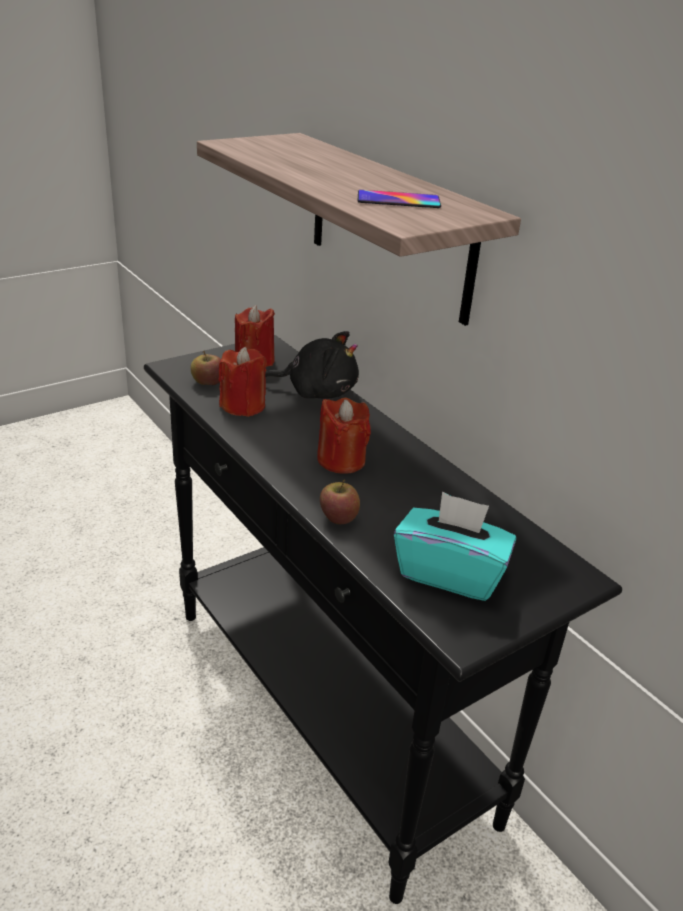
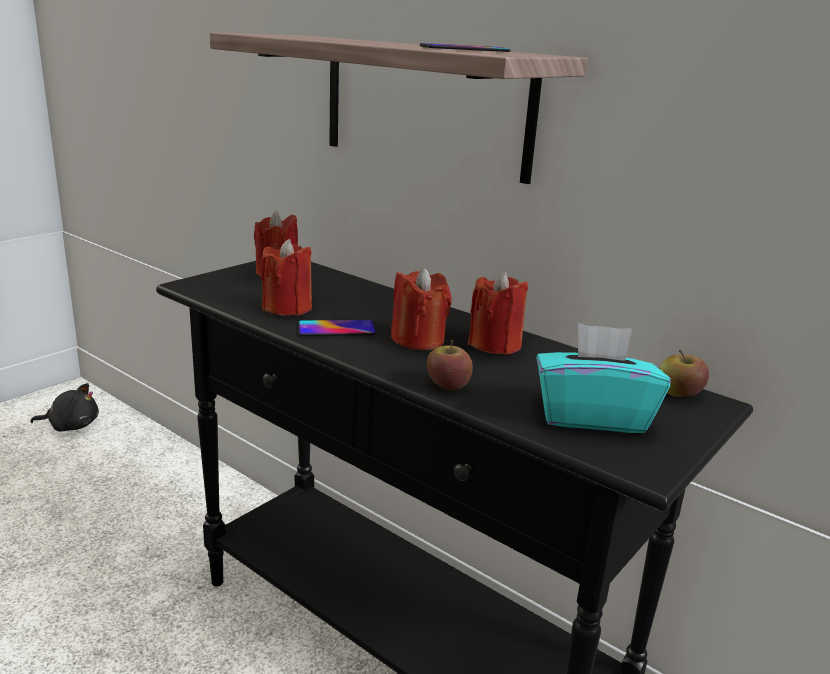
camera: 15 degrees left, 10 degrees down
(208, 382) = (238, 293): apple -> apple (679, 393)
(274, 437) = (336, 329): none -> phone
(317, 391) = (357, 290): black plush toy -> black plush toy (71, 426)
(410, 476) = (495, 345): none -> red candle

